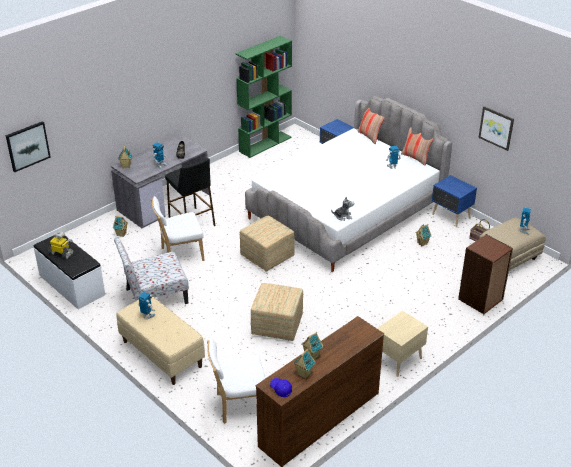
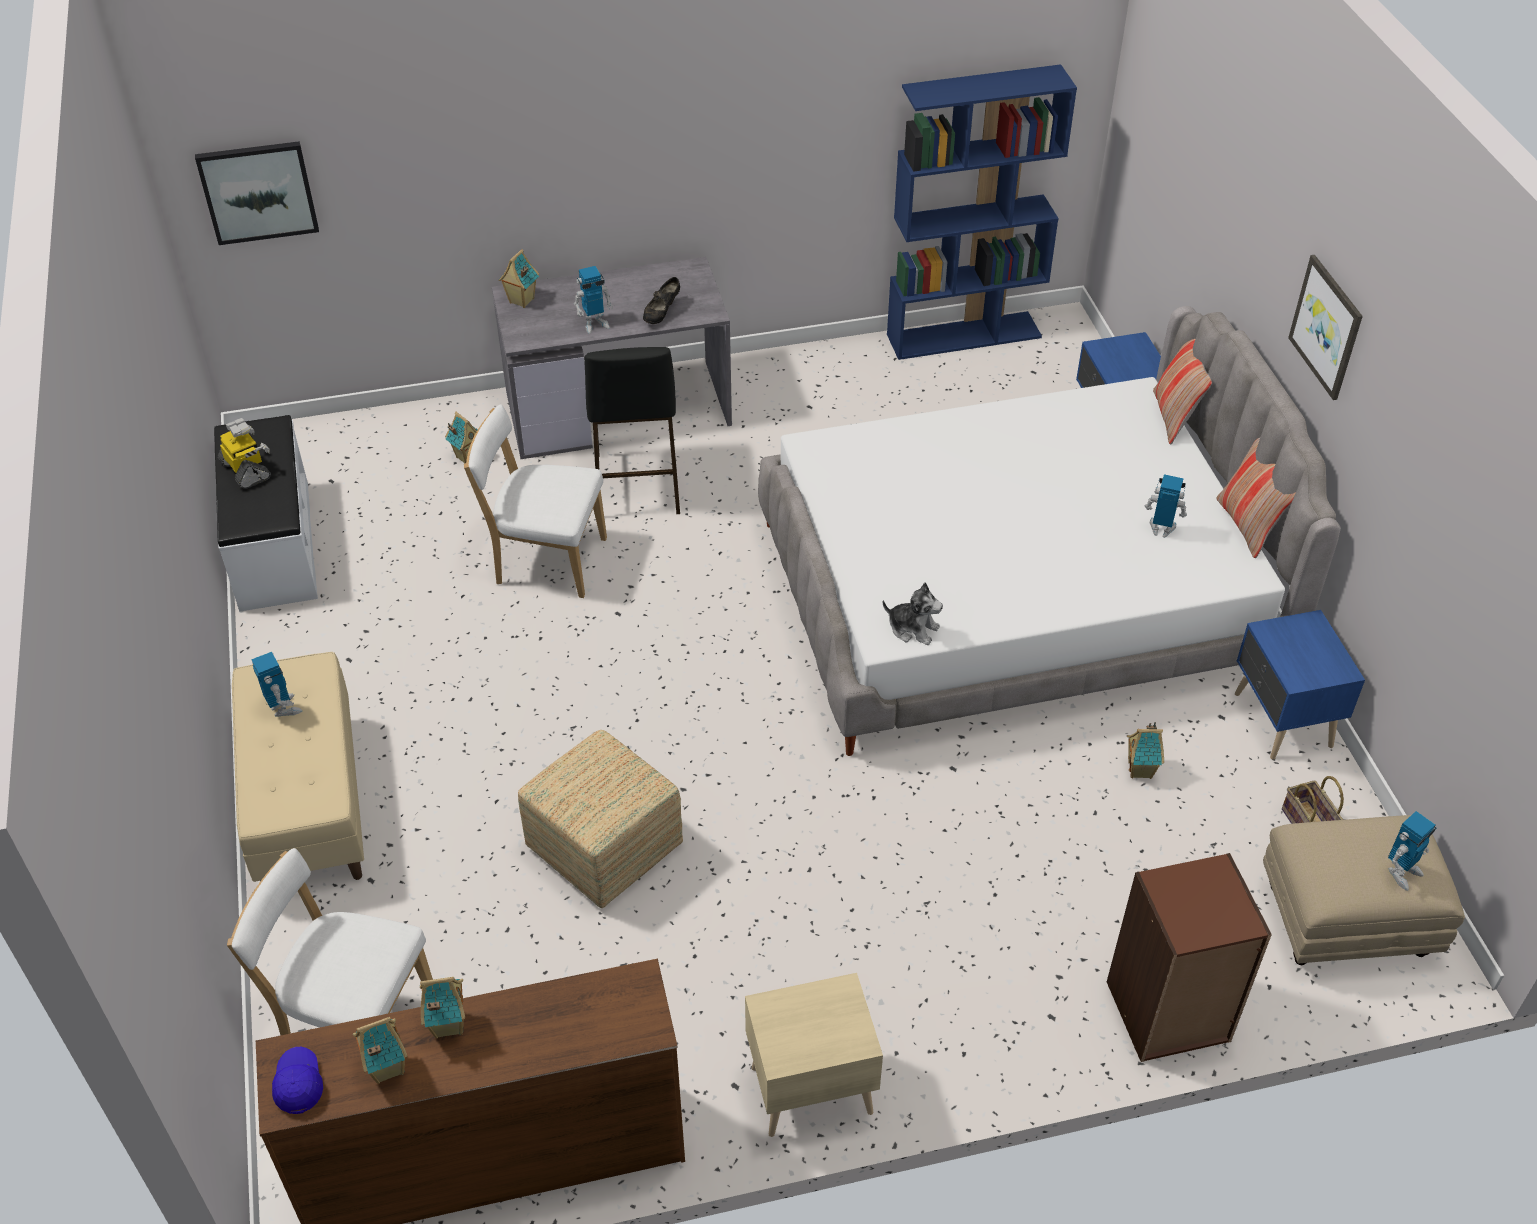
camera: 30 degrees right, 10 degrees up
(155, 296) = (410, 647): chair -> none
(265, 144) = (964, 335): green bookcase -> blue bookcase
(268, 257) = (730, 647): ottoman -> none
(496, 128) = (1447, 544): picture -> picture (1327, 327)

